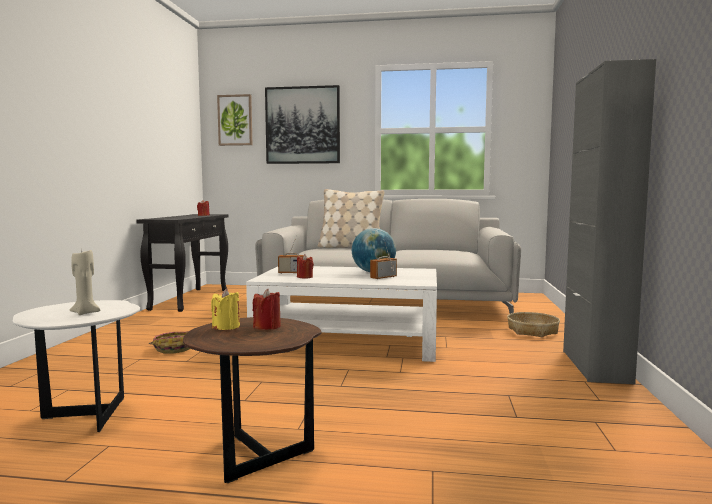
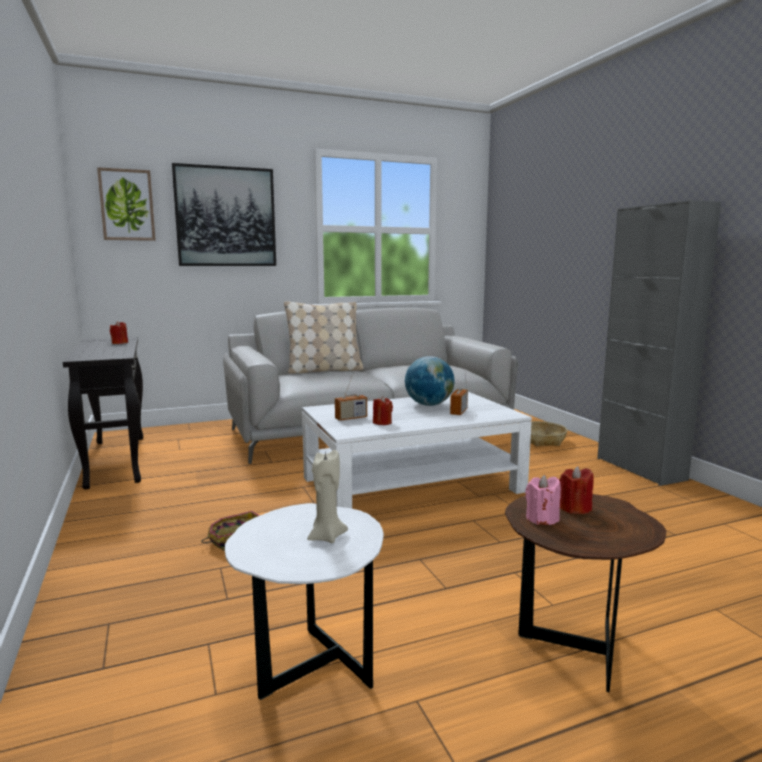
camera: 30 degrees left, 5 degrees up
(226, 327) = (542, 518): yellow candle -> pink candle

